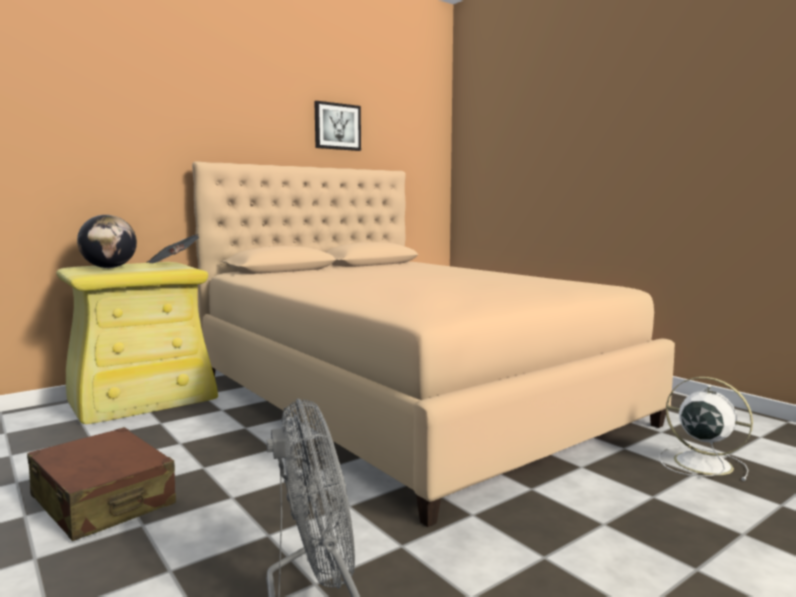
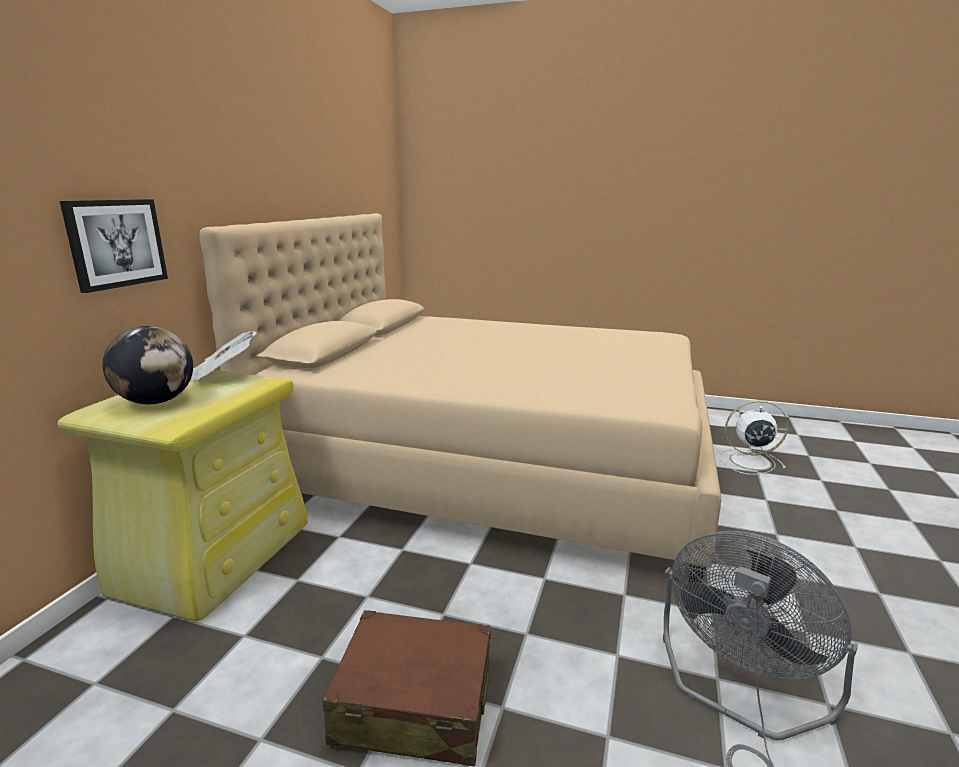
camera: 35 degrees left, 10 degrees up
(337, 126) = (319, 164): picture -> picture (116, 243)

